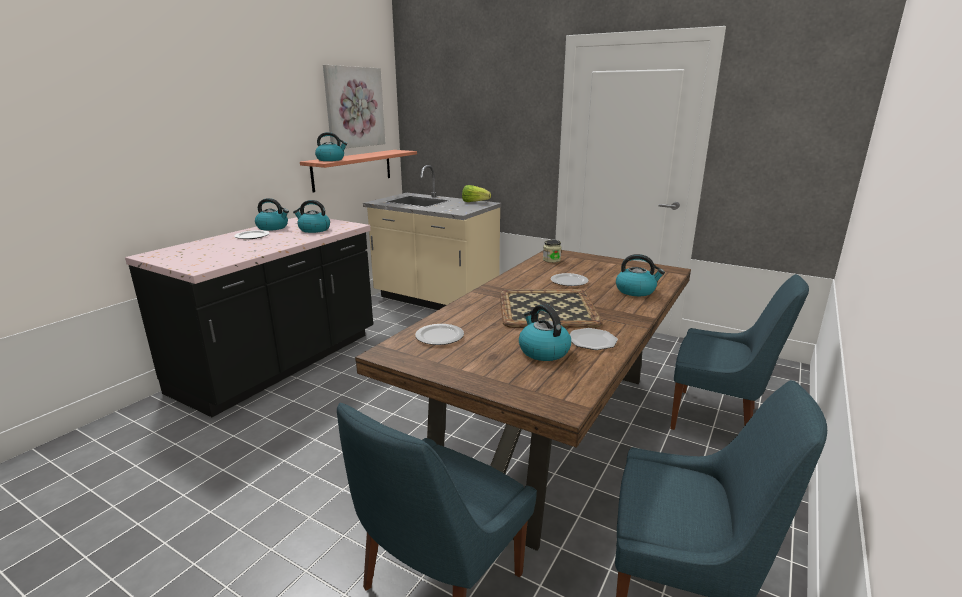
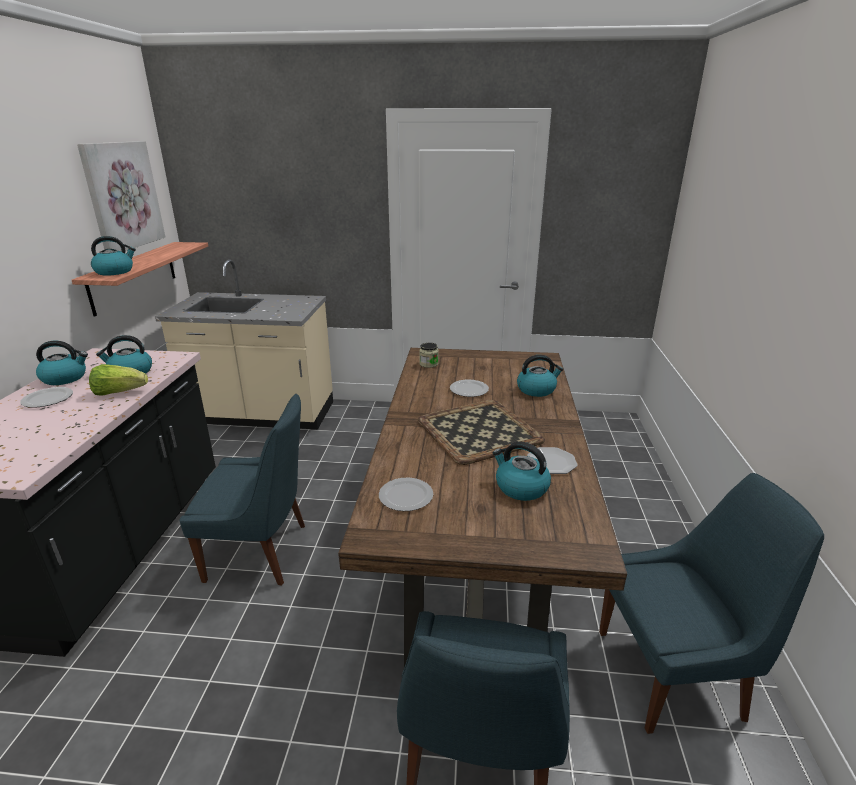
camera: 25 degrees left, 5 degrees up
(474, 202) = (295, 299): lettuce -> lettuce (119, 392)
(718, 419) = (602, 487): blue chair -> blue chair (261, 552)

